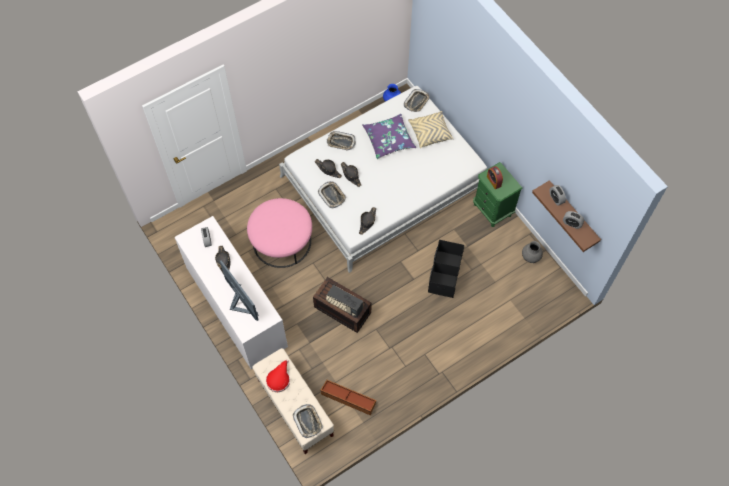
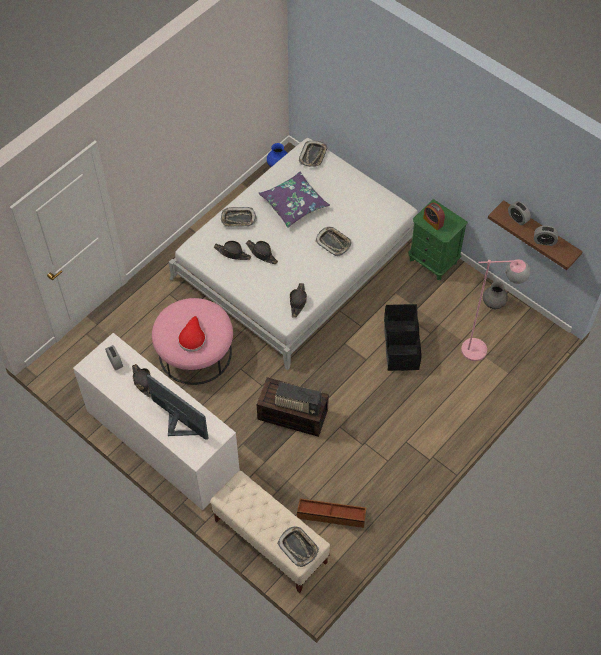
camera: 15 degrees left, 5 degrees down
(279, 378) = (247, 506): red hat -> red hat (192, 338)
(332, 195) = (246, 281): tray -> tray (333, 242)
(430, 133) = (340, 186): beige pillow -> none
(510, 293) = (483, 349): none -> pink floor lamp

